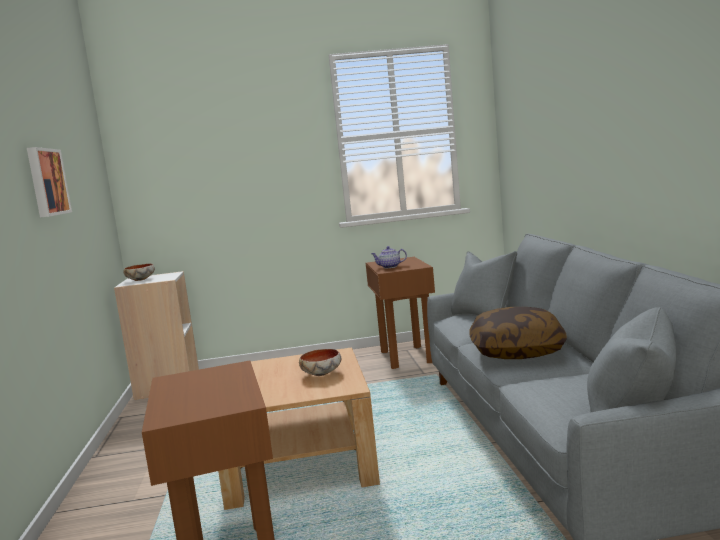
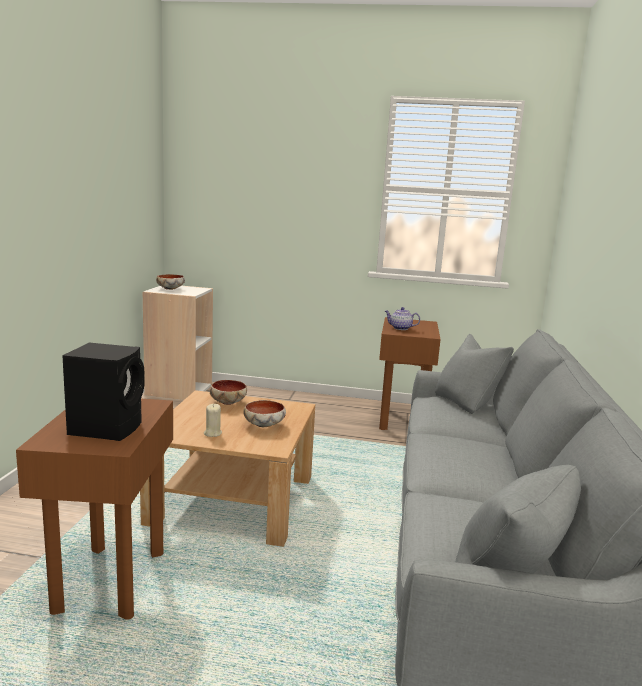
camera: 15 degrees right, 5 degrees up
(46, 182) = (75, 189): picture -> none
(214, 393) = (107, 428): none -> black speaker
(267, 366) = (227, 402): none -> bowl
(279, 392) = (212, 433): none -> beige candle
(517, 351) = (457, 457): pillow -> none

